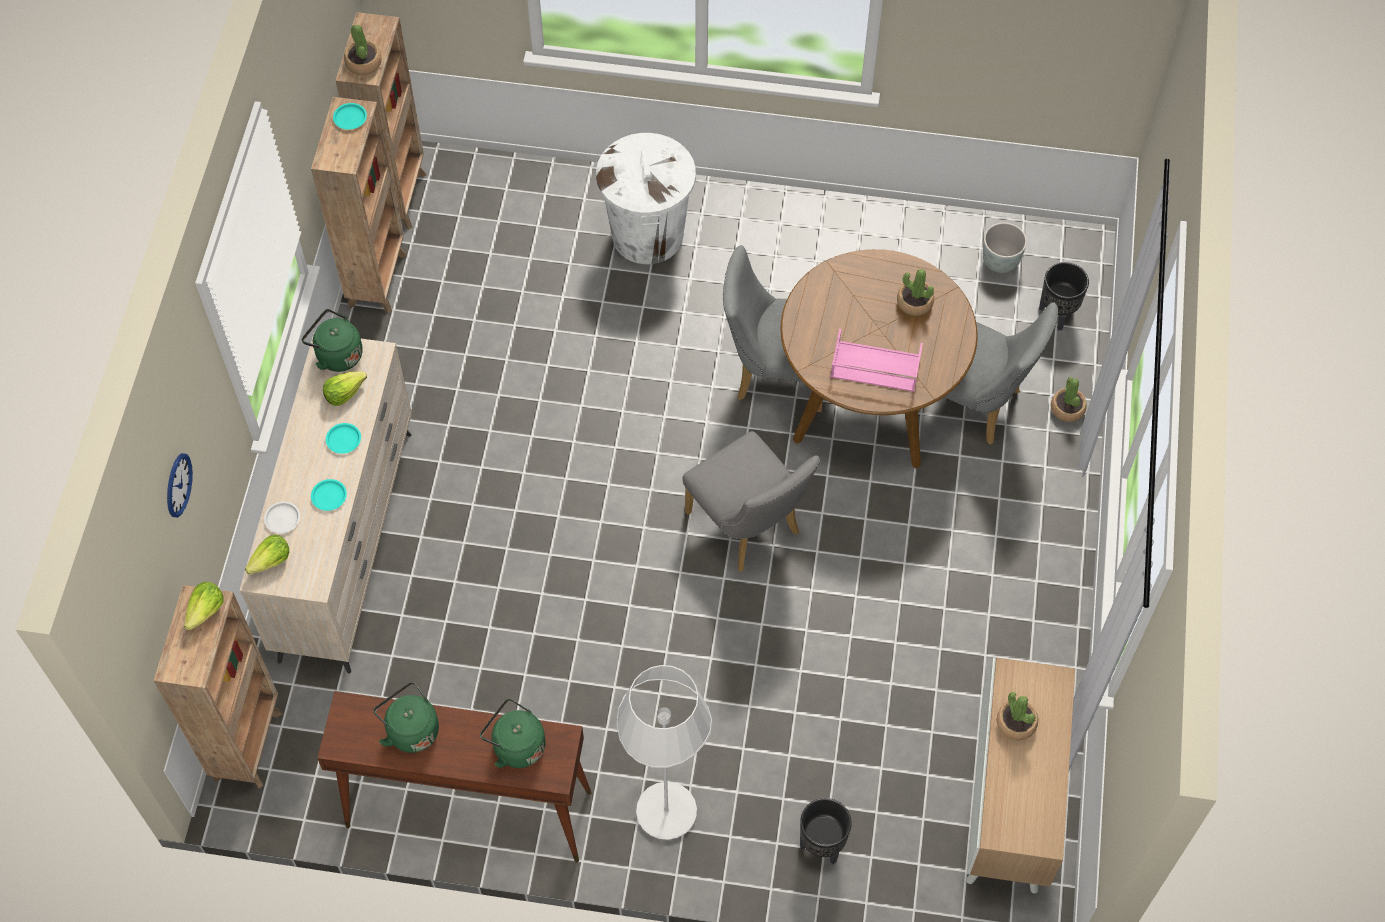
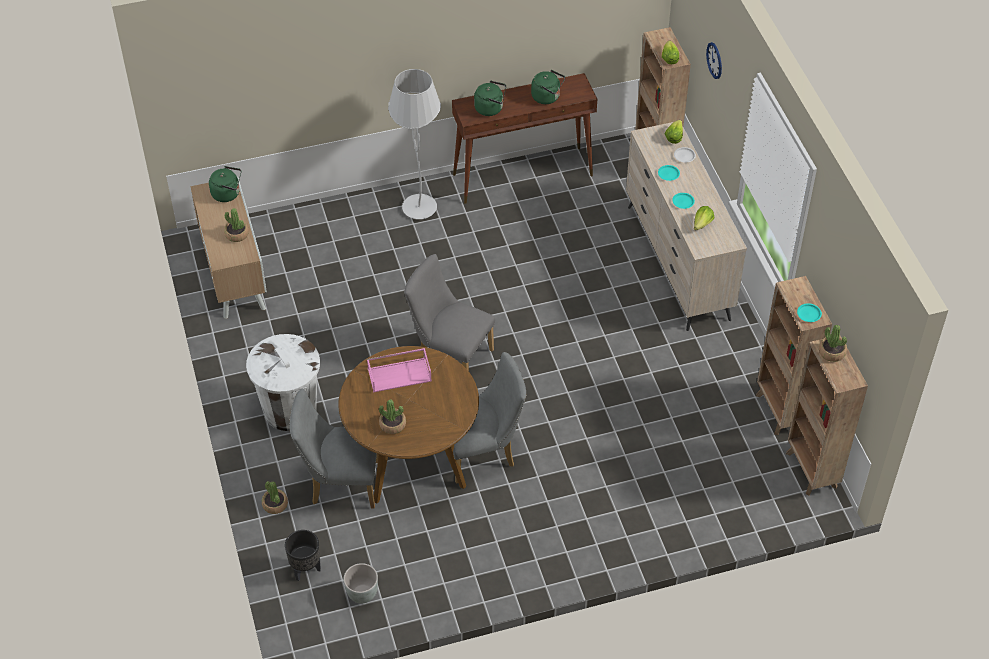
camera: 155 degrees right, 10 degrees down
(336, 354) = (723, 241): green kettle -> green kettle (228, 194)
(648, 235) = (624, 512): white trash can -> white trash can (290, 410)
(822, 846) = (329, 222): black planter -> none

